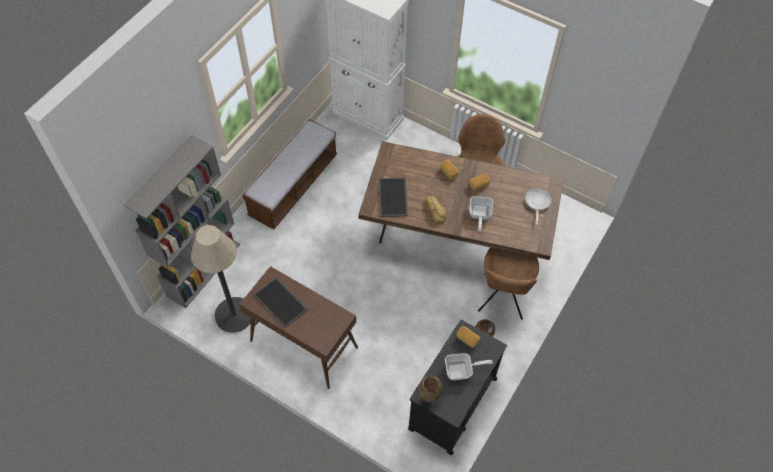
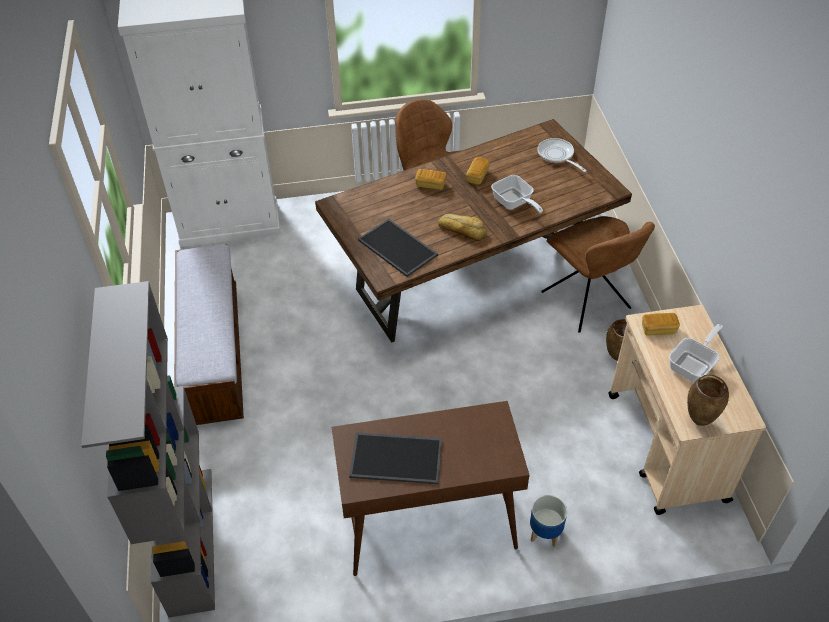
camera: 40 degrees left, 10 degrees down
(234, 314) = (296, 561): floor lamp -> none
(348, 393) = (545, 533): none -> planter
(452, 404) = (667, 447): black cart -> beige cart

